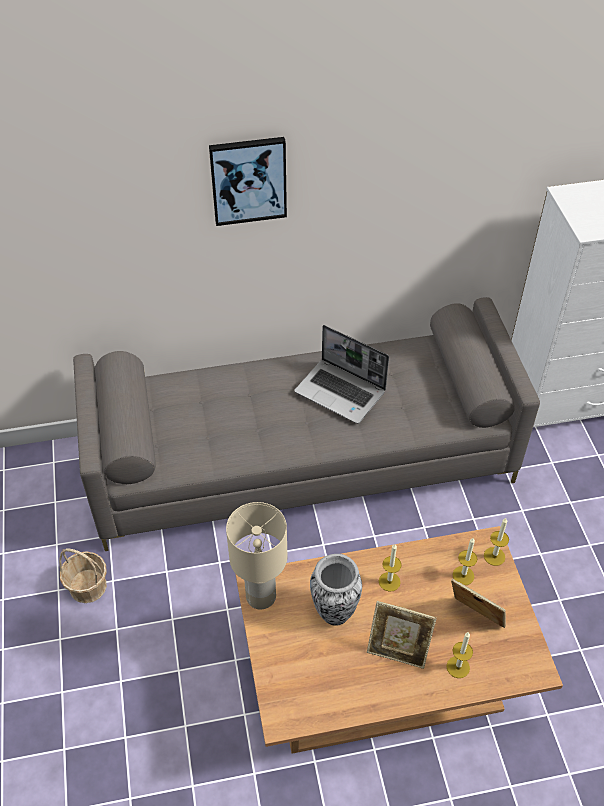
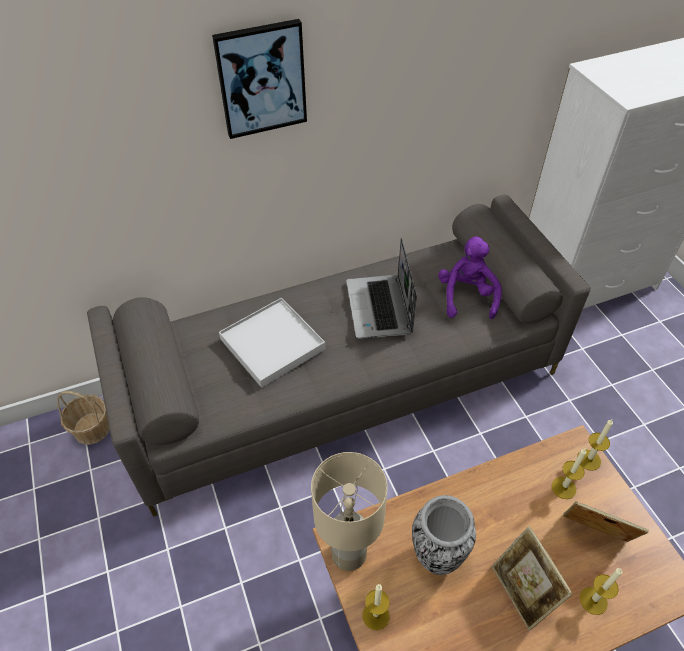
camera: 10 degrees left, 0 degrees up
(88, 586) = (140, 561): basket -> basket (92, 428)
(234, 410) = (272, 344): none -> white tray
(341, 392) = (380, 308): laptop -> laptop turned 60 degrees clockwise
(389, 581) = (487, 509): candle -> candle (375, 615)
(398, 650) = (521, 592): picture frame -> picture frame turned 60 degrees clockwise
(427, 392) = (466, 296): none -> purple plush toy

